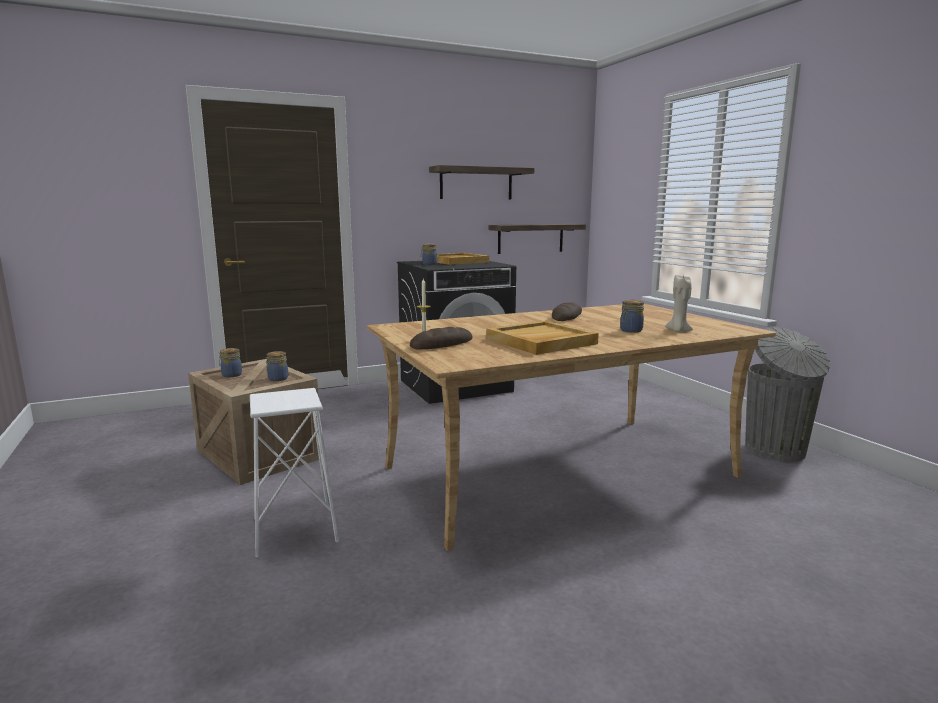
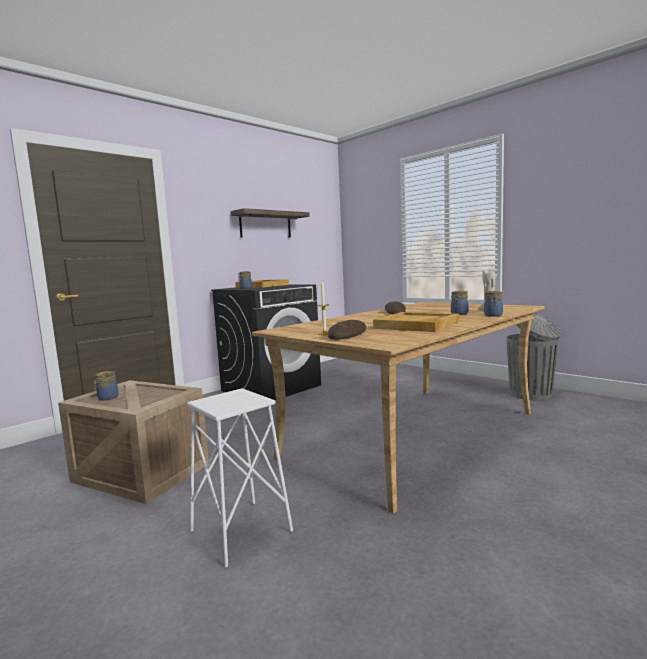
camera: 20 degrees left, 5 degrees down
(277, 379) = (160, 394): jar -> jar (493, 315)
(530, 238) = (305, 267): shelf -> none

